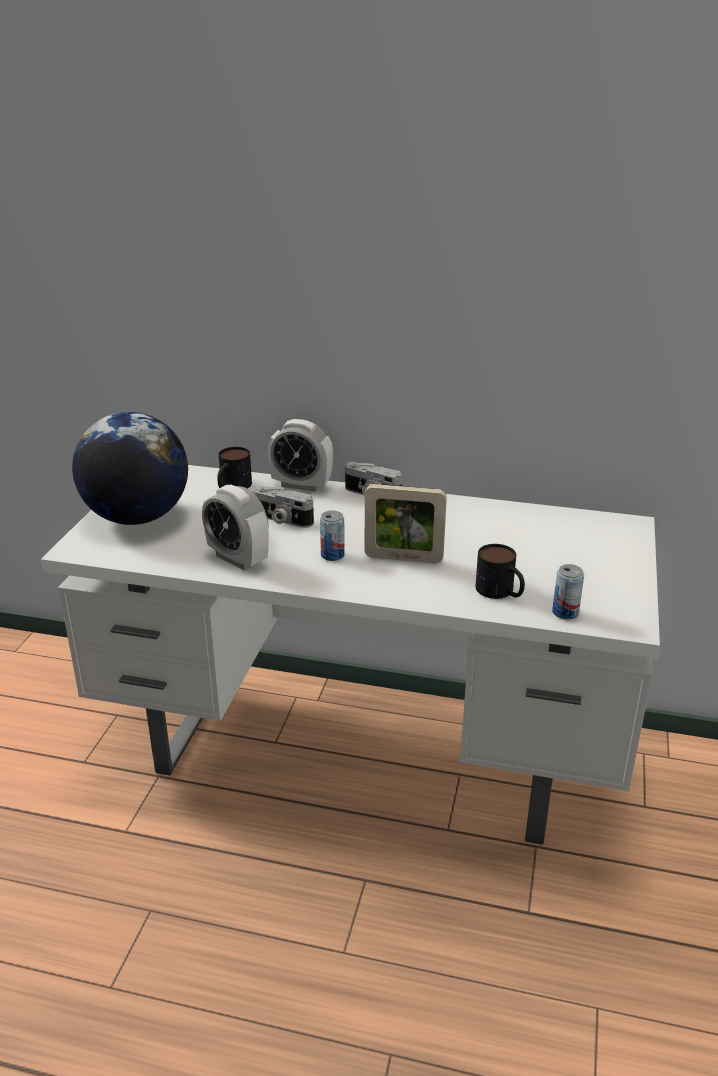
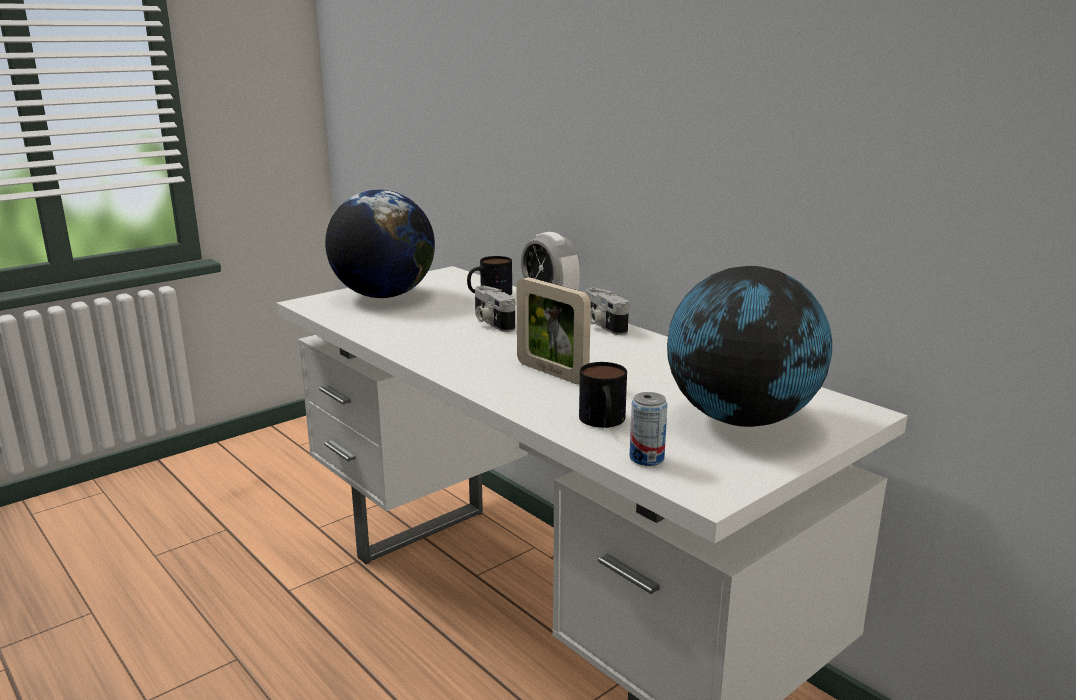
camera: 35 degrees right, 10 degrees down
(238, 559) = (409, 336): alarm clock -> none
(332, 555) = (490, 354): can -> none
(576, 557) = (742, 420): none -> globe

